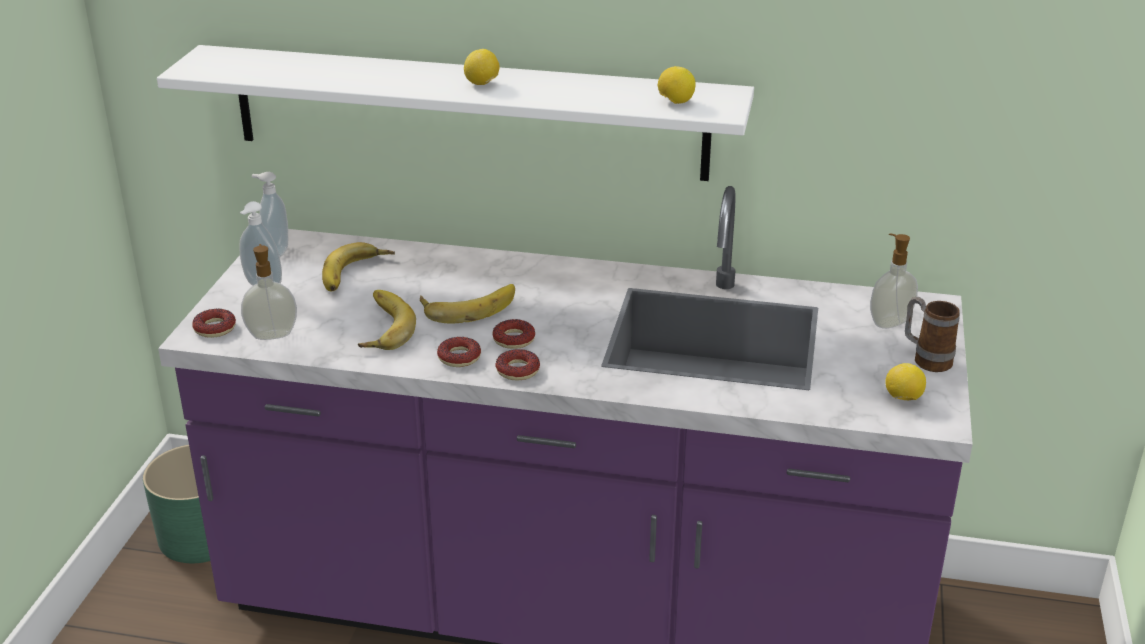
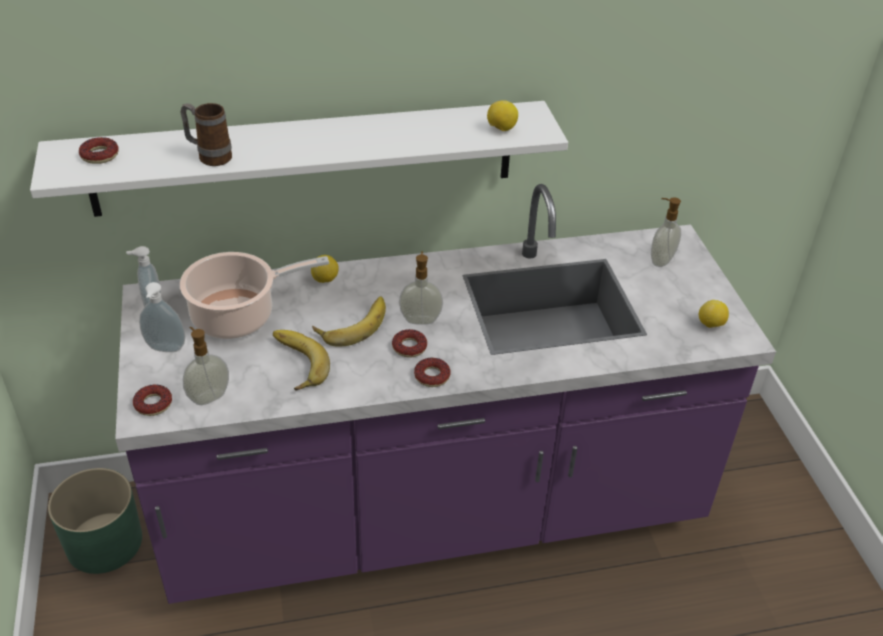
camera: 25 degrees left, 10 degrees up
(356, 274) = (239, 315): banana -> cooking pot
(459, 357) = (379, 376): donut -> donut (100, 155)
(482, 84) = (335, 140): lemon -> lemon (325, 279)
(547, 317) = (420, 319): none -> soap dispenser
(926, 359) = (704, 286): mug -> mug (209, 156)

